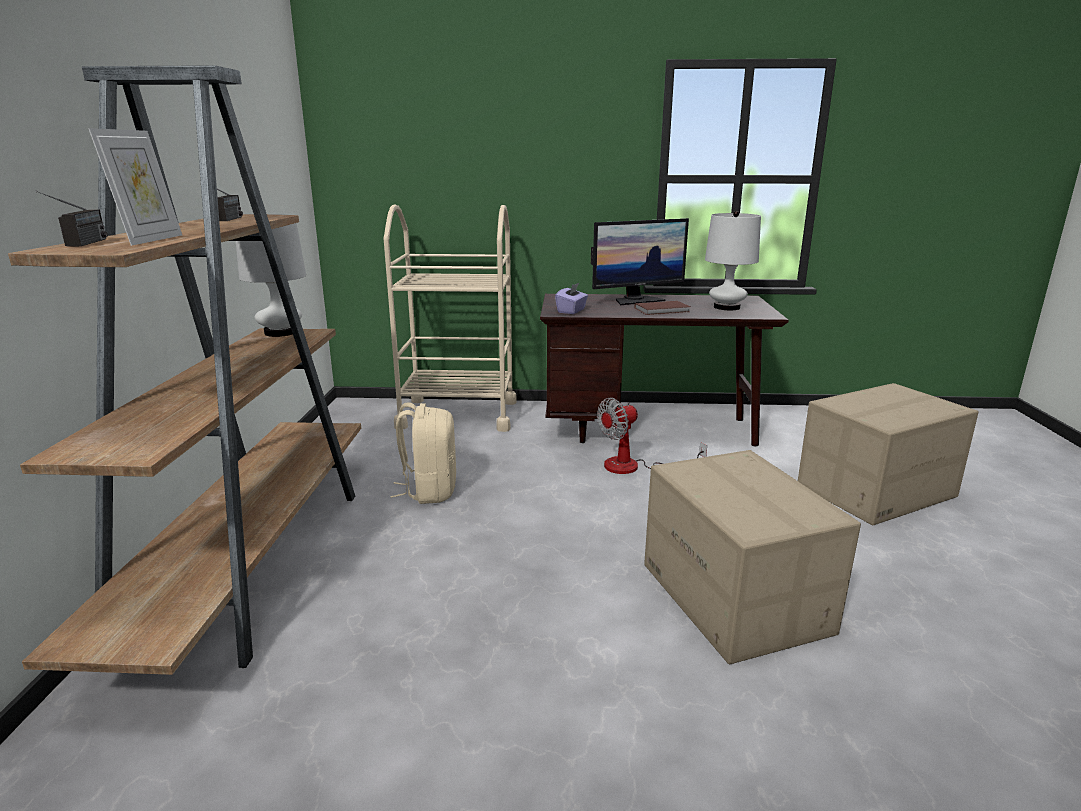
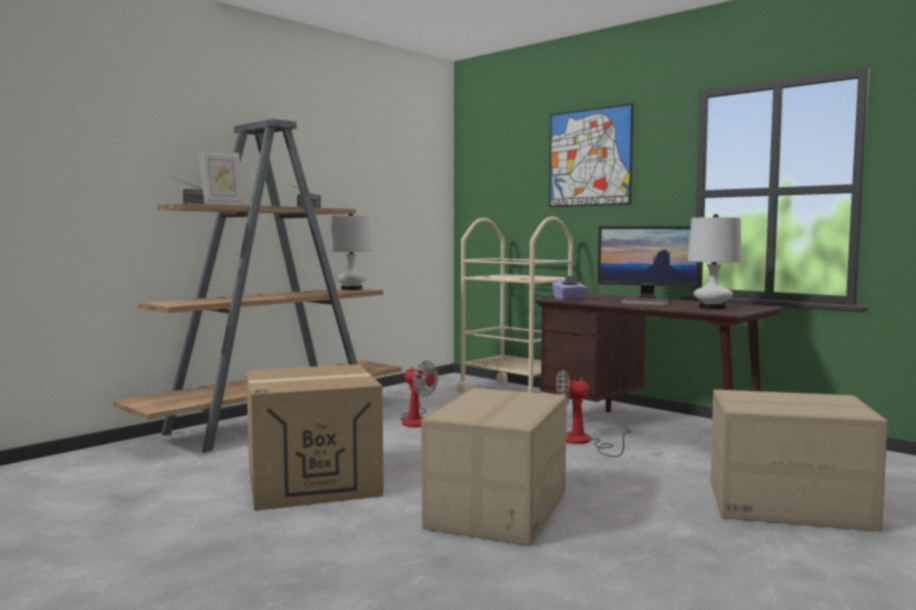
camera: 40 degrees right, 15 degrees down
(429, 491) = (416, 420): beige backpack -> fan
(496, 650) = (313, 482): none -> cardboard box
(525, 128) = (589, 157): none -> picture

